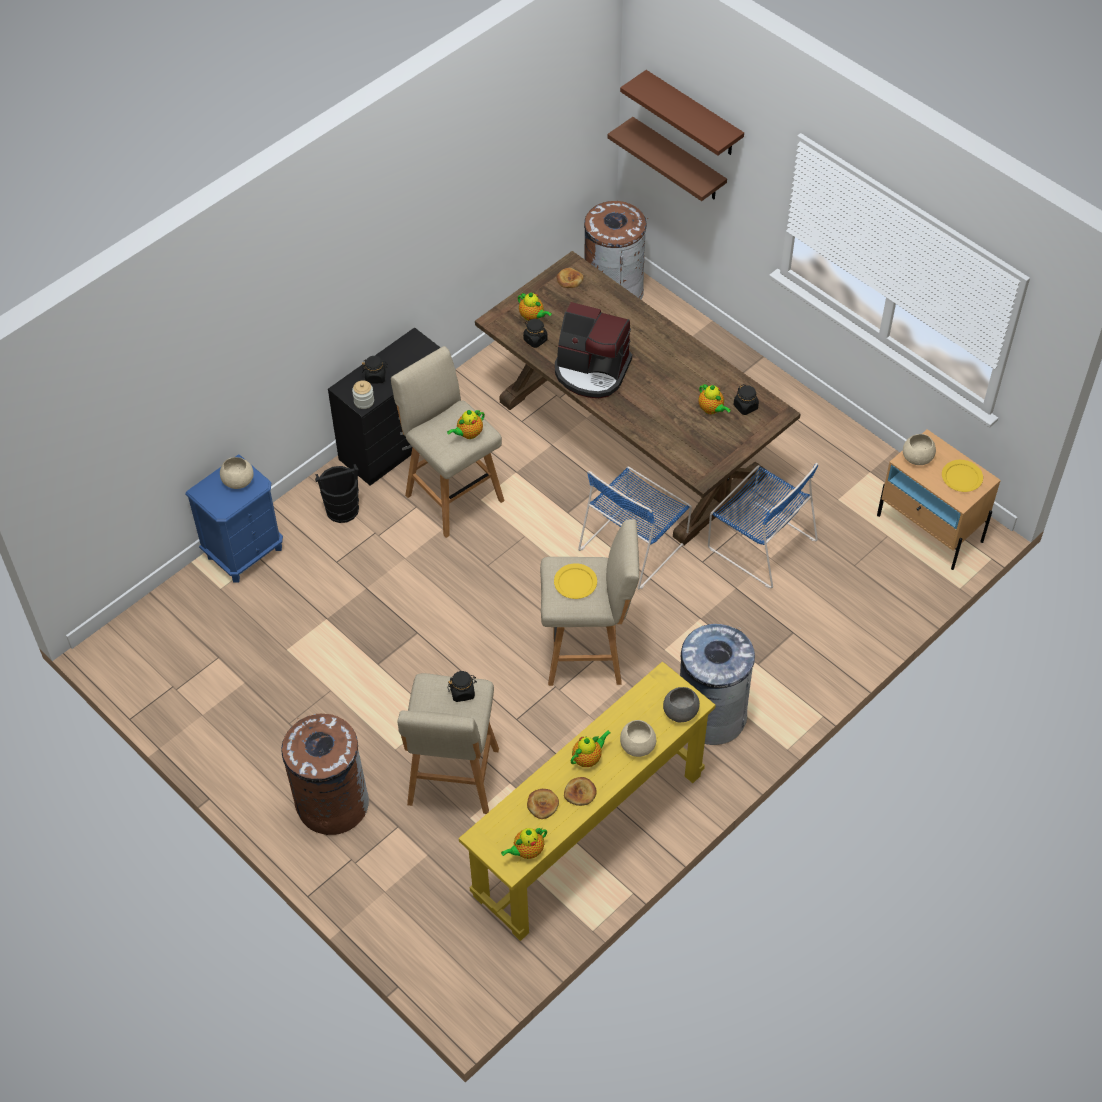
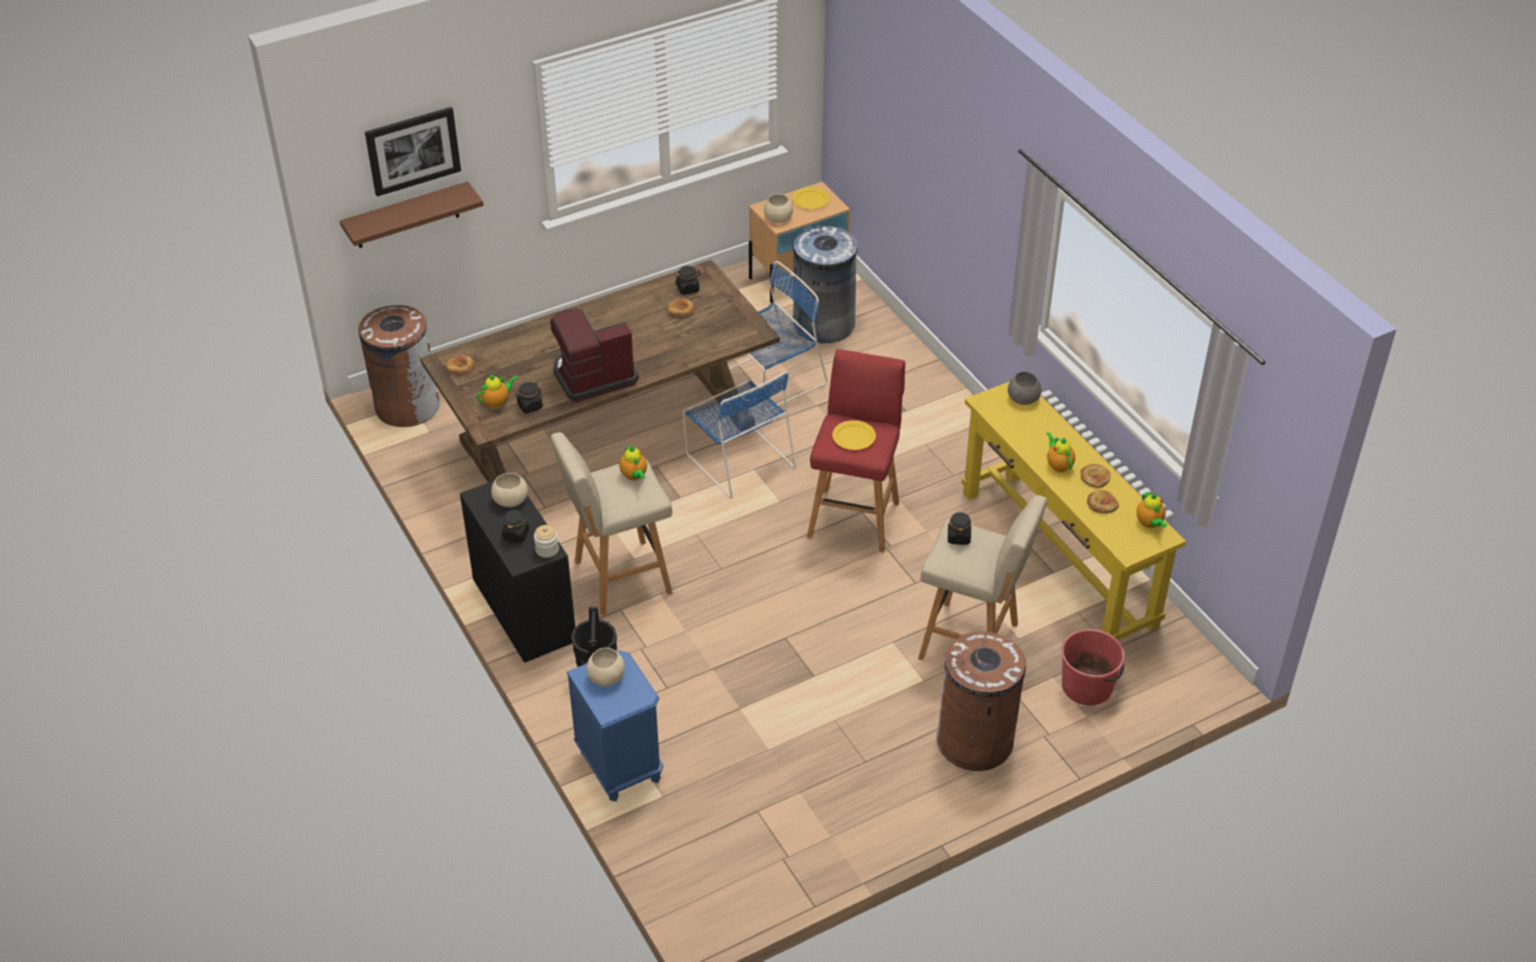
camera: 75 degrees left, 10 degrees down
(423, 887) = (1088, 686): none -> red bucket
(588, 652) = (854, 517): beige stool -> red stool
(591, 371) = (593, 376): coffee machine -> coffee machine turned 150 degrees counterclockwise
(637, 744) = (1051, 431): beige bowl -> beige bowl (509, 500)
(693, 115) = (413, 150): brown shelf -> picture
(711, 409) = (681, 310): teapot -> bread
(711, 714) = (951, 451): grey trash can -> grey trash can (823, 324)

